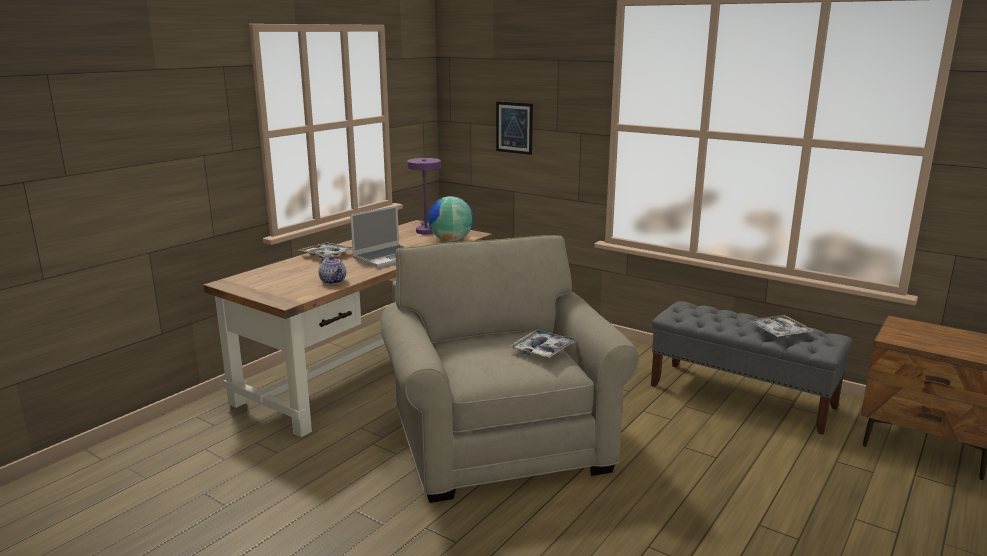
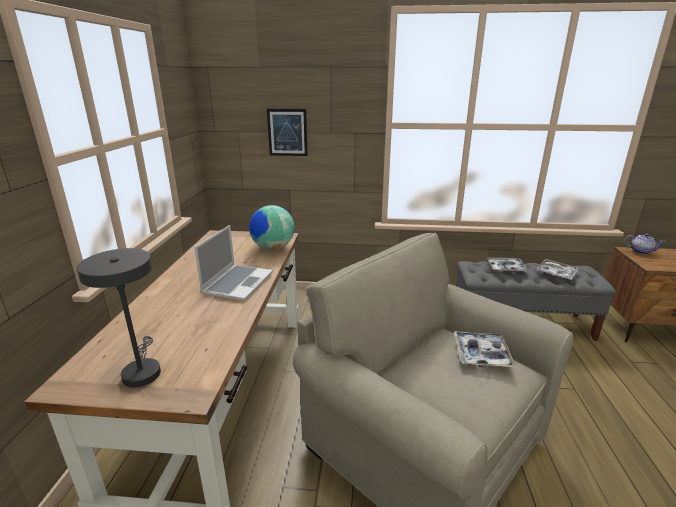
camera: 30 degrees left, 5 degrees up
(272, 286) = (141, 370): none -> grey table lamp
(327, 255) = (164, 296): tray -> tray (506, 268)
(333, 281) = (217, 337): teapot -> teapot (641, 251)
(425, 230) = (234, 241): purple table lamp -> none

